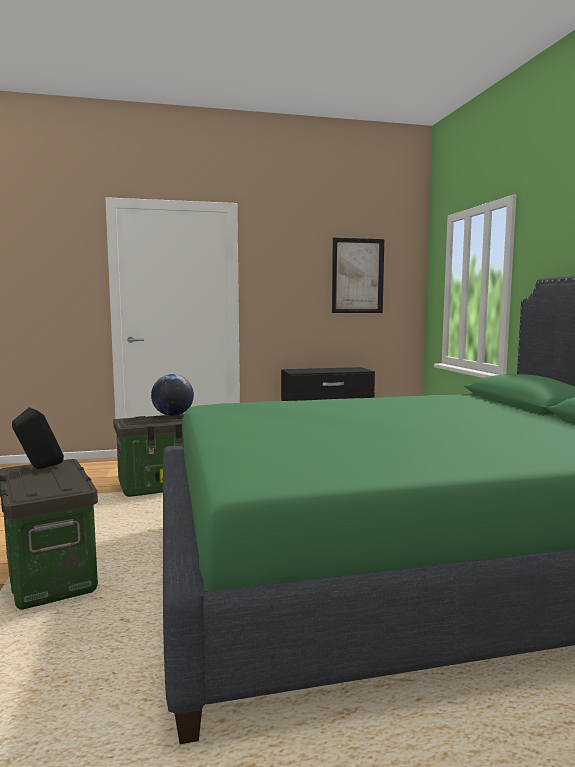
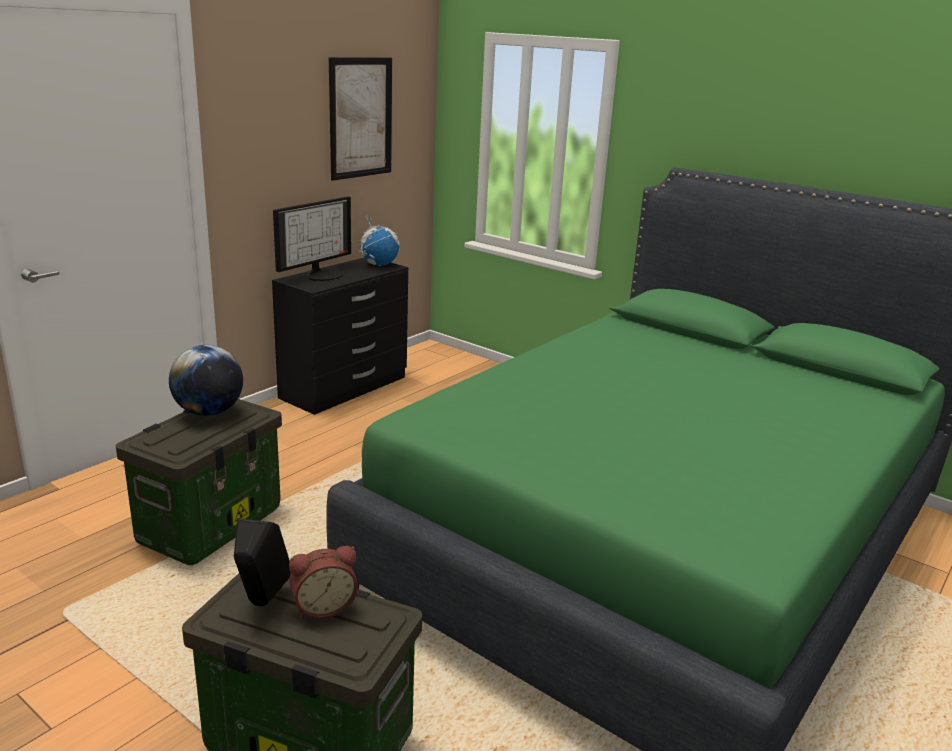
camera: 40 degrees left, 15 degrees up
(58, 476) = (323, 606): none -> alarm clock
(314, 369) = (323, 274): none -> monitor
(358, 369) = (379, 264): none -> globe

